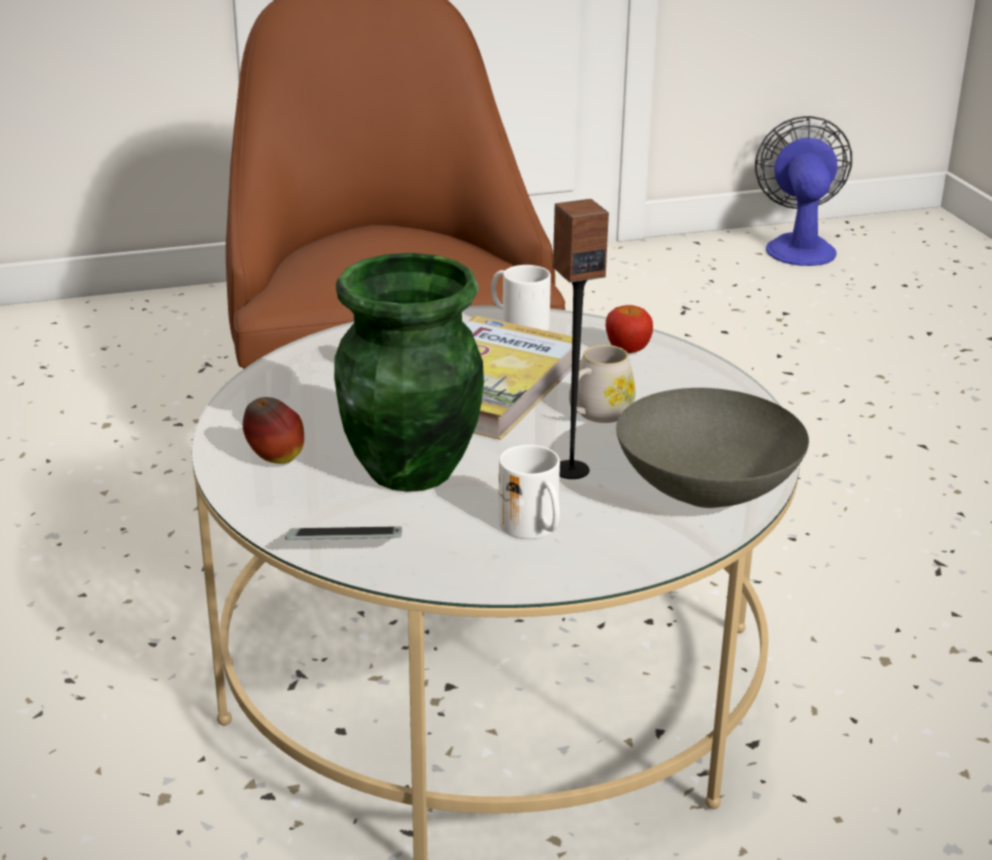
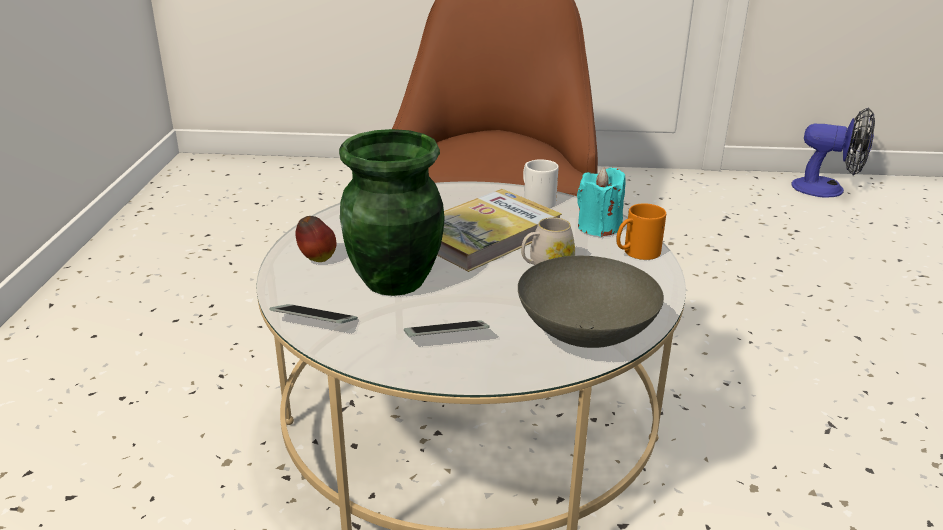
camera: 20 degrees right, 0 degrees up
(535, 529) = (446, 336): white mug -> phone
(571, 469) = (500, 300): speaker -> none
(627, 349) = (599, 227): apple -> turquoise candle
(697, 377) = (636, 253): none -> orange mug
(798, 246) = (827, 189): fan -> fan turned 90 degrees clockwise

